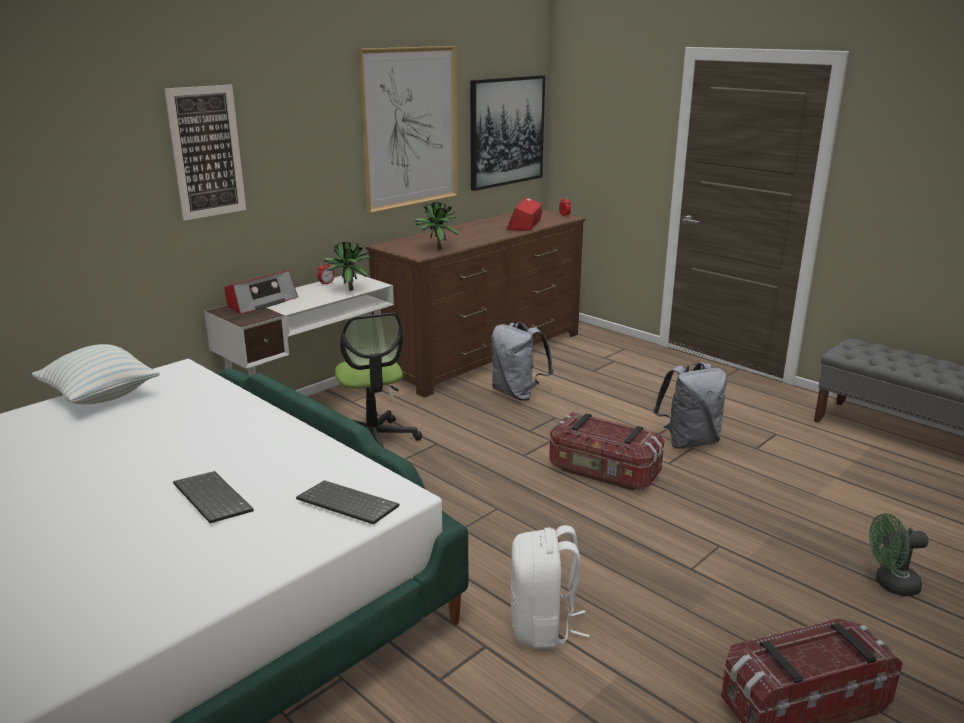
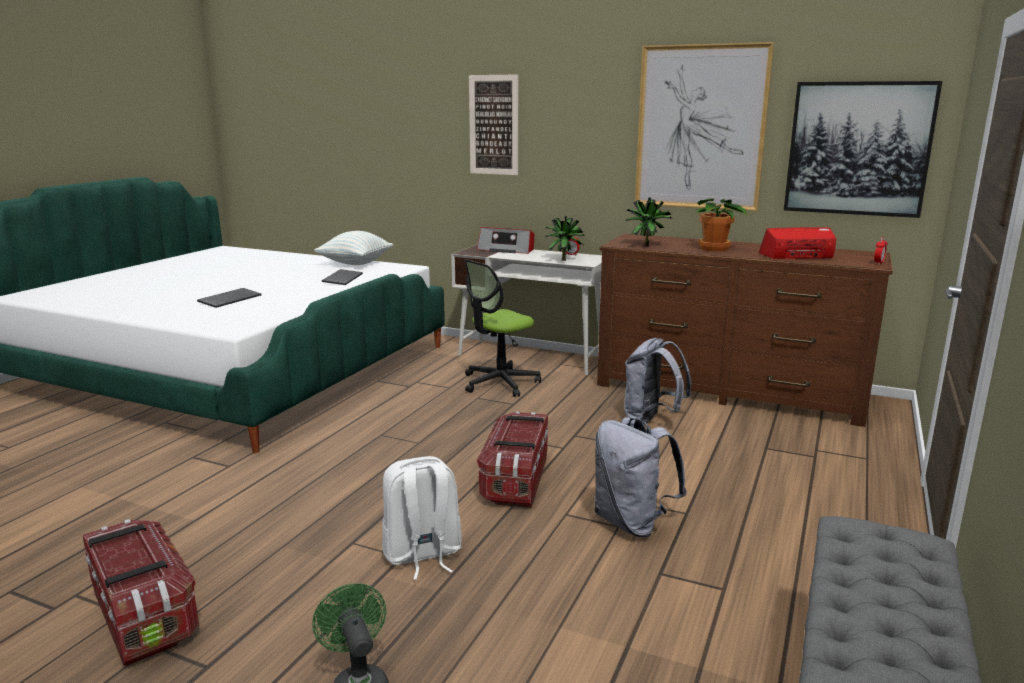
camera: 70 degrees right, 5 degrees down
(345, 505) = (222, 321): keyboard -> keyboard (342, 278)
(473, 235) = (715, 248): none -> potted plant
(543, 627) = (252, 483): white backpack -> white backpack (422, 555)

